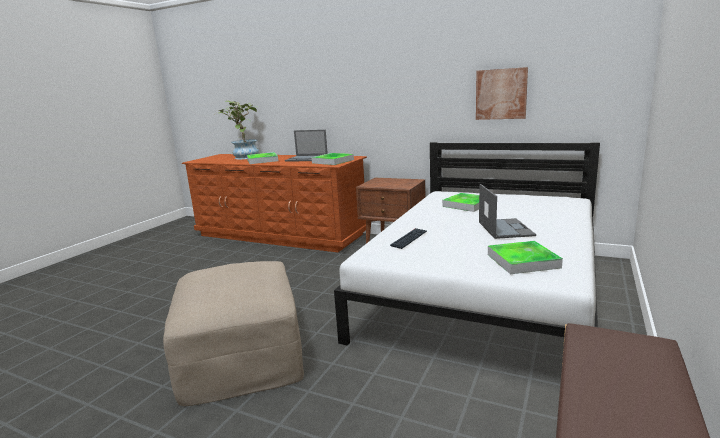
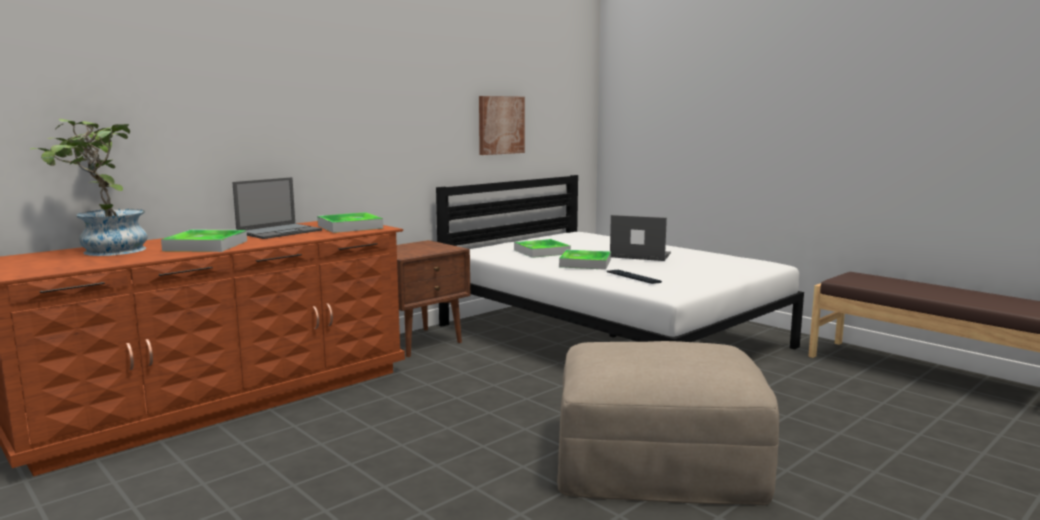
camera: 70 degrees left, 5 degrees down
(522, 261) = (726, 264): tray -> tray (585, 263)

